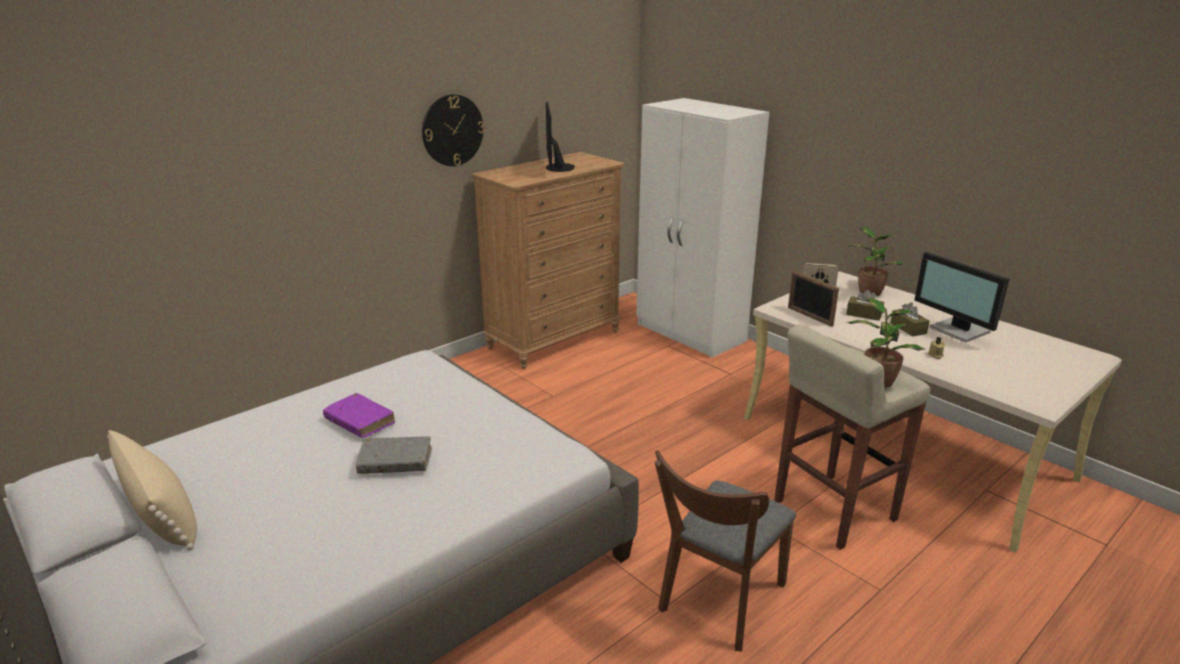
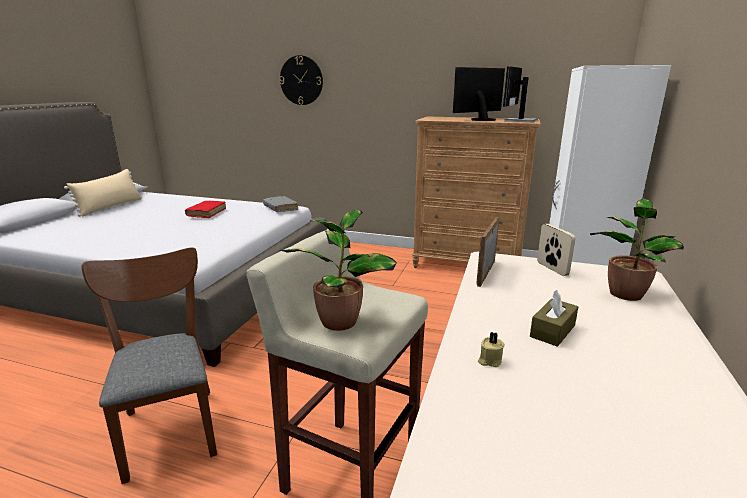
camera: 60 degrees right, 5 degrees down
(360, 422) = (206, 213): purple book -> red book
(395, 462) = (163, 226): grey book -> grey book (280, 208)
(452, 130) = (417, 82): wall clock -> wall clock (301, 80)
(718, 603) = (170, 425): brown chair -> brown chair turned 60 degrees clockwise
(864, 314) = (546, 298): brown tissue box -> none
(958, 331) = (617, 373): monitor -> monitor (519, 120)

